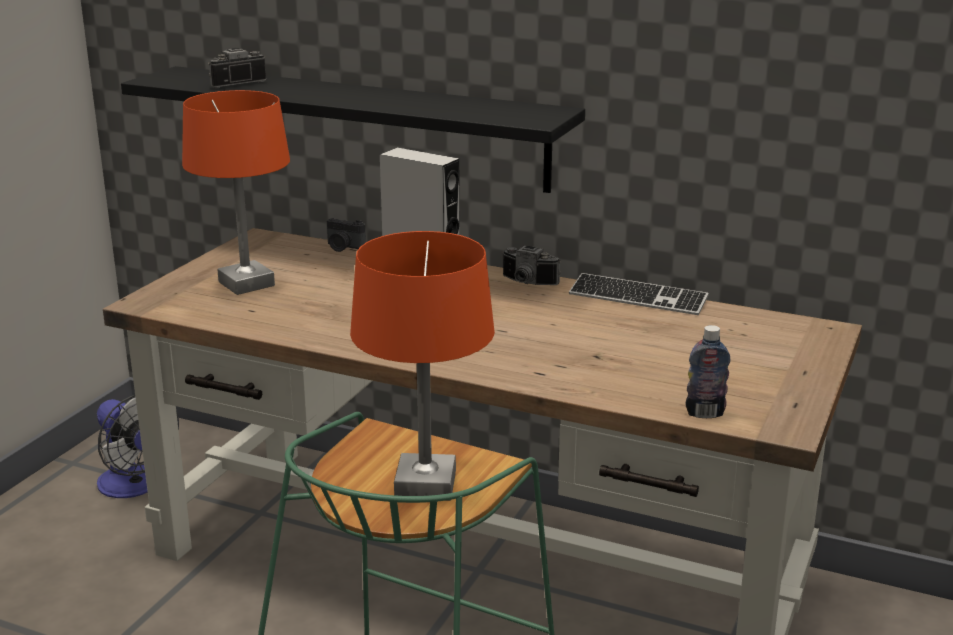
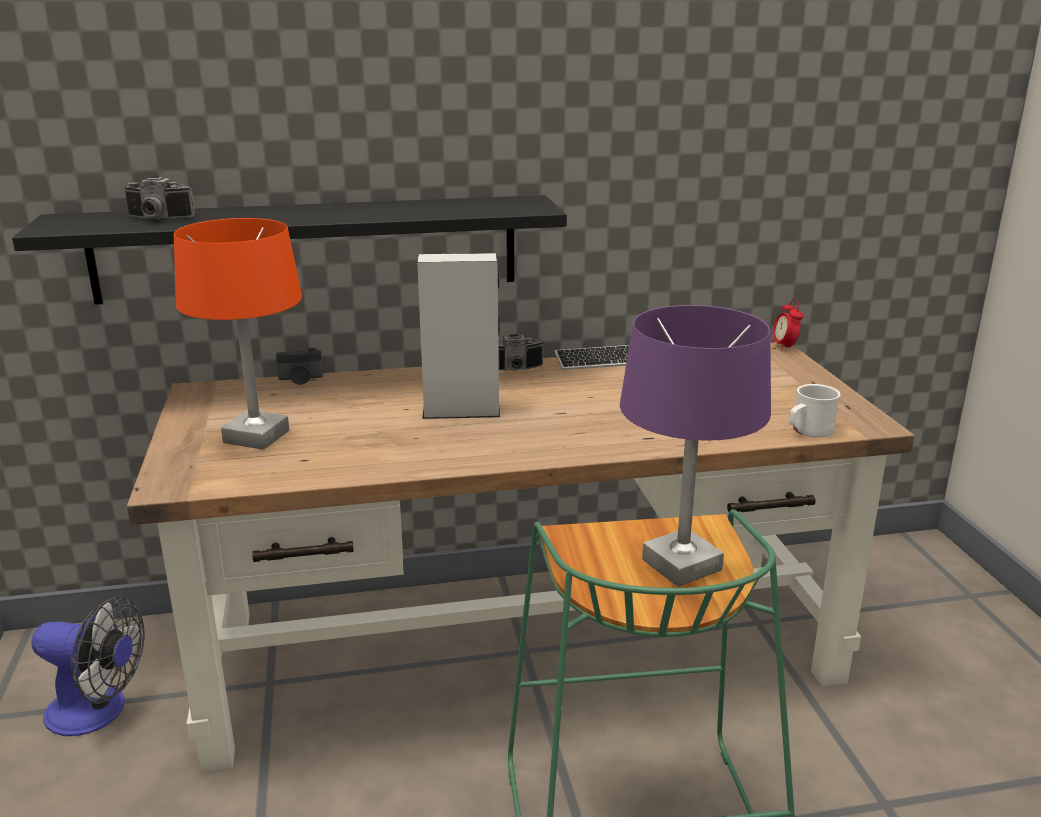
camera: 35 degrees left, 0 degrees up
(235, 82) = (158, 219): camera -> camera turned 105 degrees counterclockwise
(425, 485) = (682, 565): orange table lamp -> purple table lamp
(705, 413) = (808, 431): bottle -> white mug
(843, 330) = (784, 347): none -> alarm clock

